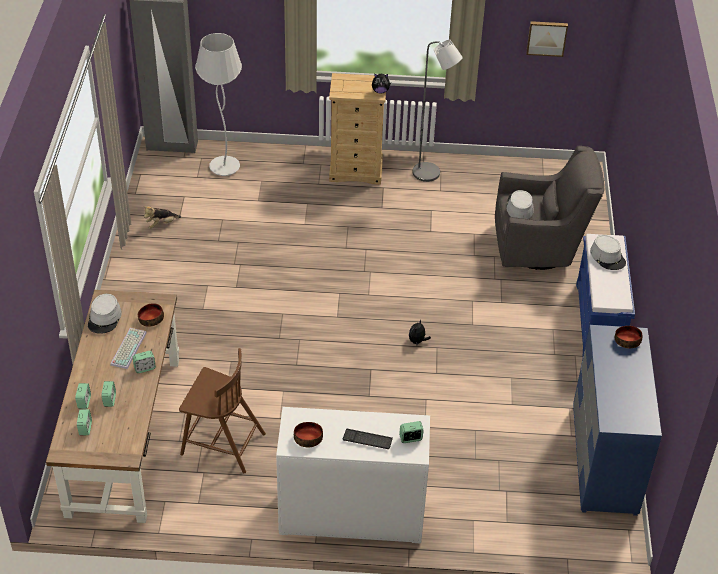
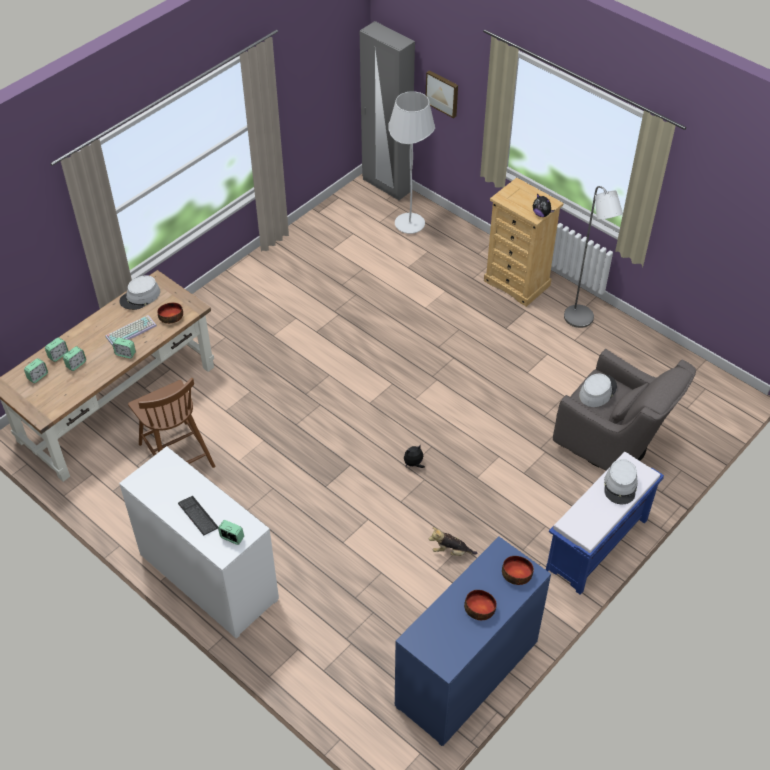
camera: 40 degrees right, 5 degrees up
(161, 224) = (312, 248): plush toy -> plush toy (451, 551)
(308, 438) = (156, 485): bowl -> bowl (480, 608)
(546, 37) = (729, 234): picture -> picture (442, 93)

